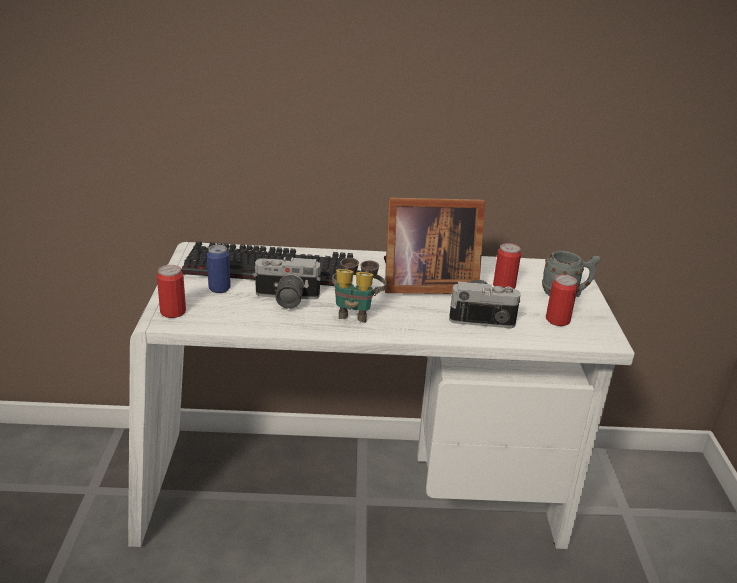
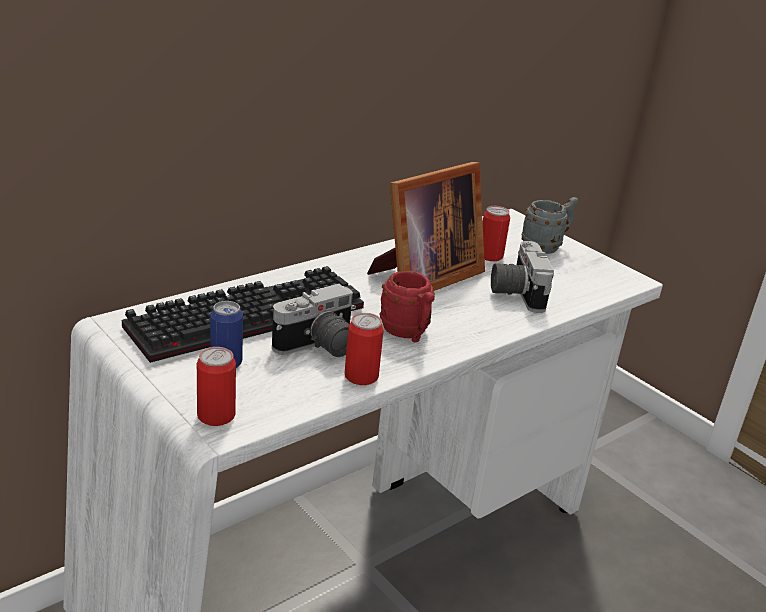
camera: 40 degrees left, 0 degrees up
(355, 312) = (408, 334): binoculars -> red mug
(481, 315) = (515, 293): camera -> camera turned 60 degrees counterclockwise
(557, 320) = (575, 275): can -> can (361, 376)

